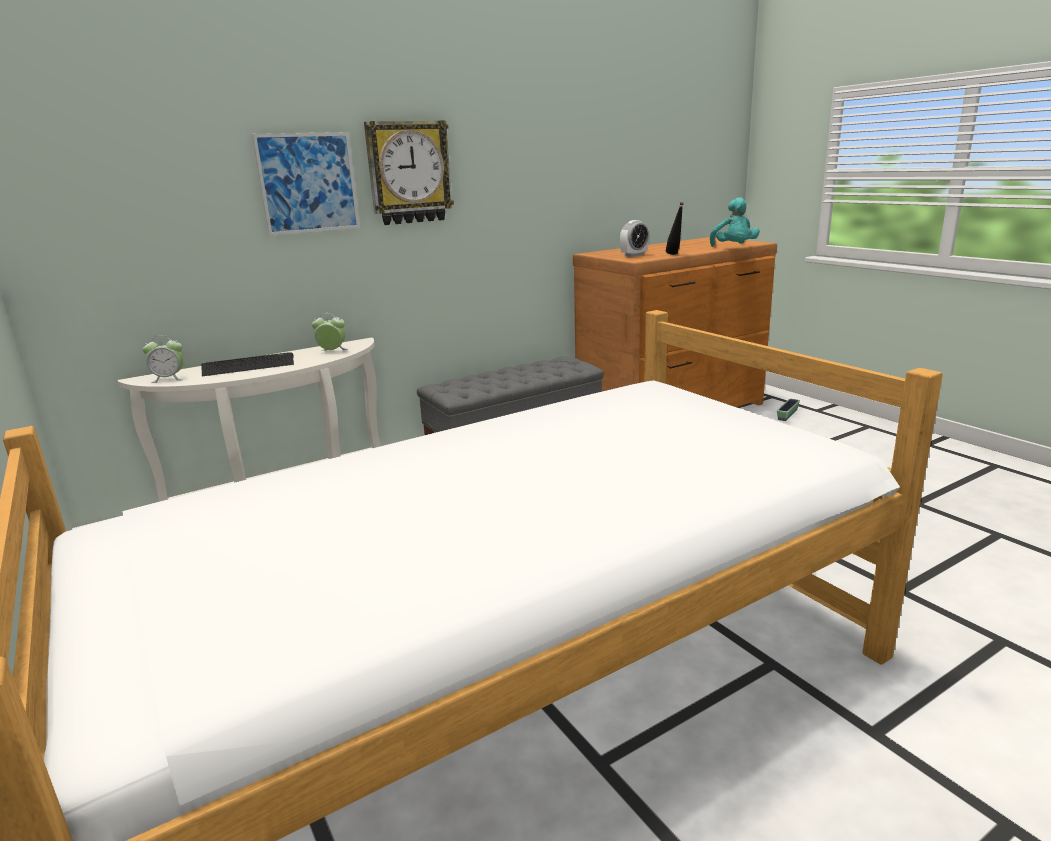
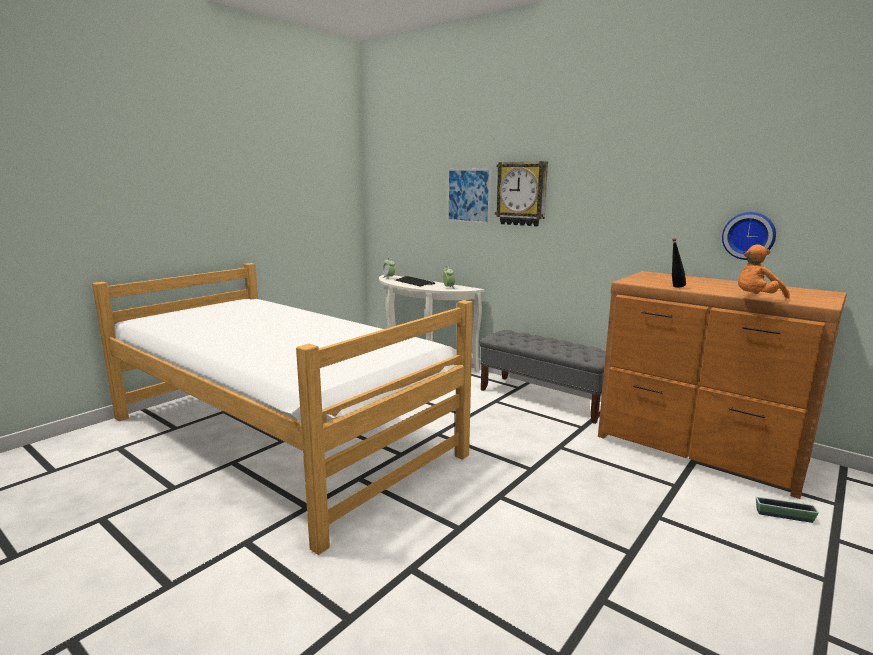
camera: 70 degrees right, 5 degrees down
(634, 255) = (653, 280): alarm clock -> none
(649, 198) = (749, 235): none -> wall clock
(734, 248) = (756, 299): turquoise plush toy -> orange plush toy

